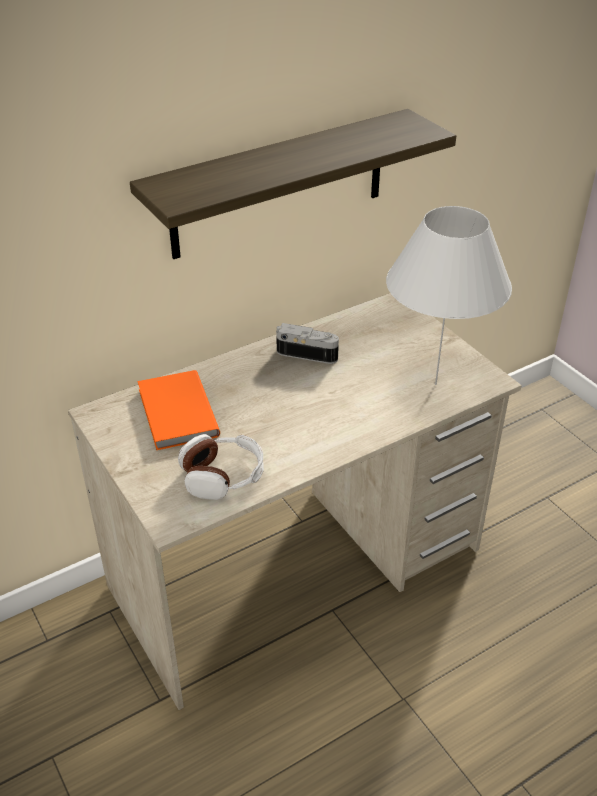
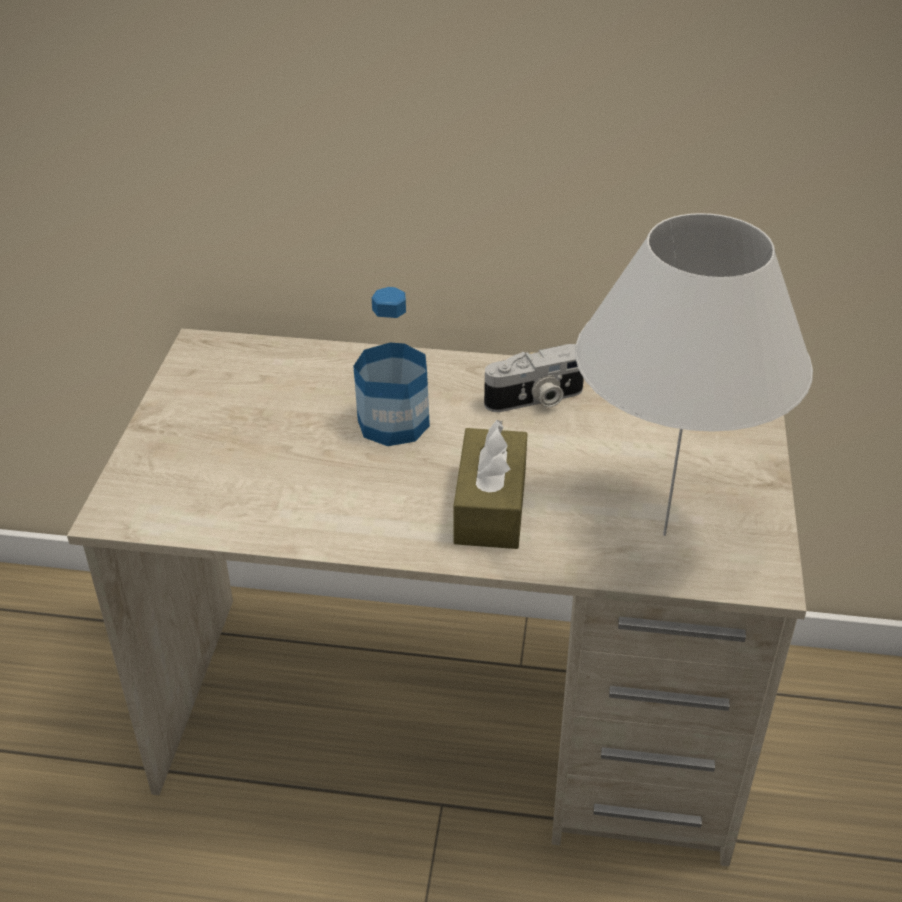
camera: 40 degrees right, 0 degrees up
(175, 414) = (282, 392): orange book -> none
(223, 476) = (237, 495): headphones -> none
(254, 399) = (393, 423): none -> bottle
(279, 184) = (563, 111): shelf -> none
(308, 353) = (535, 400): camera -> camera turned 105 degrees clockwise
(350, 413) = (490, 506): none -> brown tissue box

